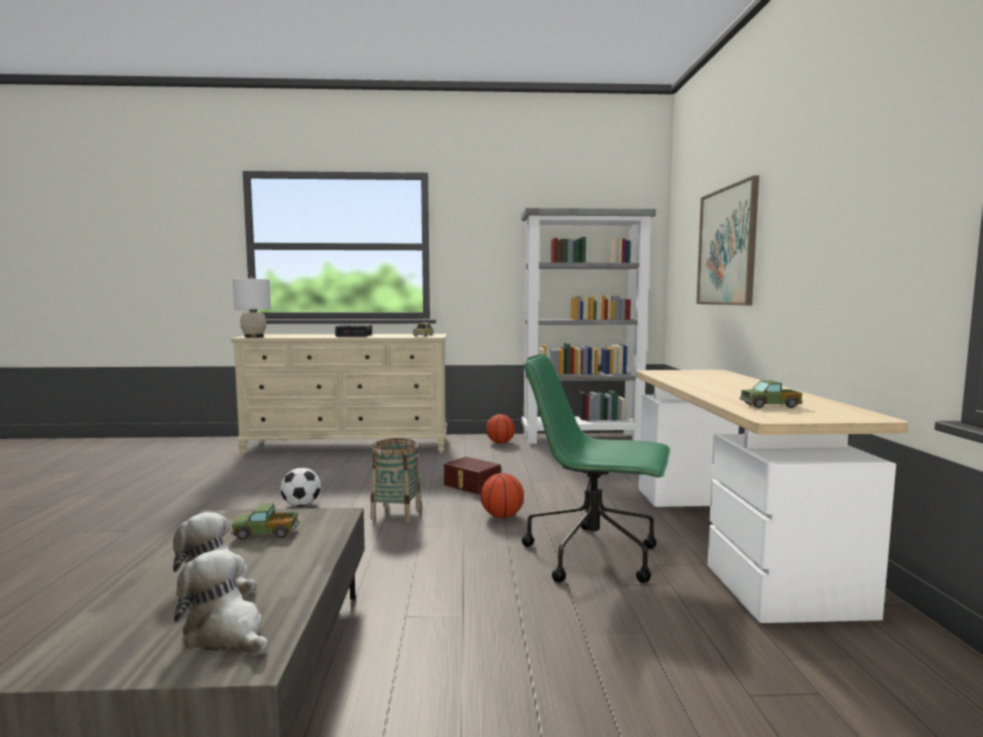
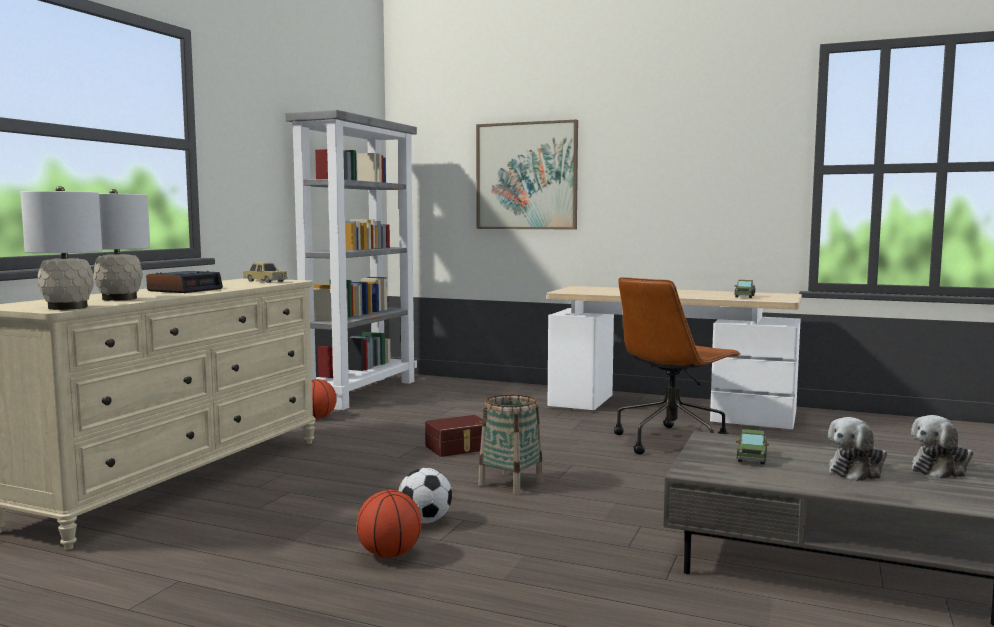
camera: 65 degrees left, 0 degrees up
(299, 336) = (119, 298): none -> white table lamp
(502, 516) = (563, 451): basketball -> basketball (390, 554)
(594, 555) = (672, 441): green office chair -> brown office chair

